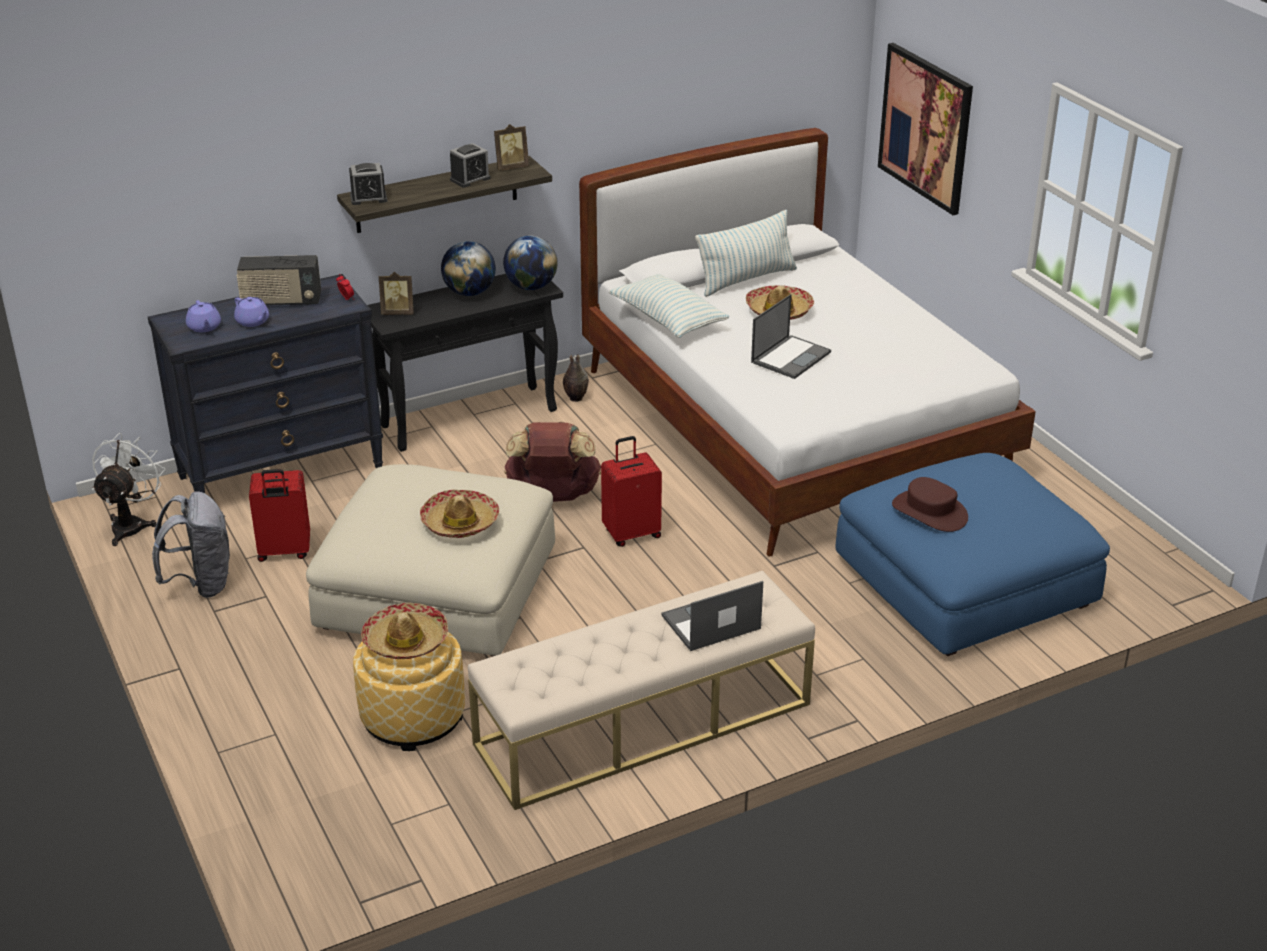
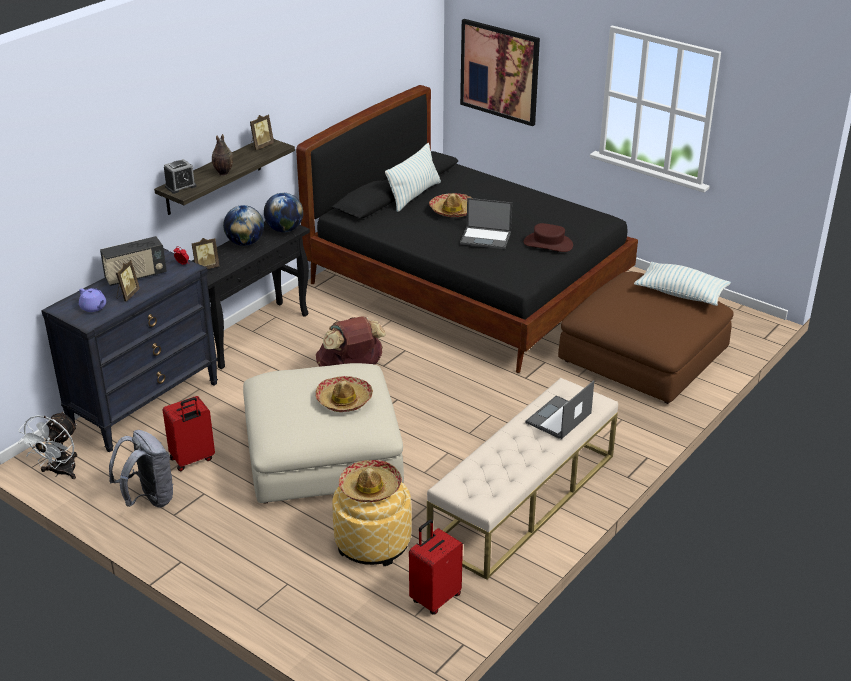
camera: 25 degrees left, 0 degrees up
(132, 524) = (60, 472): white fan -> white fan turned 150 degrees counterclockwise
(253, 322) = (127, 295): purple teapot -> picture frame
(470, 179) = (240, 159): alarm clock -> none
(575, 398) = (314, 304): vase -> vase (223, 173)
(631, 533) = (421, 382): red suitcase -> red suitcase (435, 598)
(668, 319) = (386, 232): pillow -> pillow (681, 294)
(791, 357) = (486, 238): laptop -> laptop turned 90 degrees clockwise
(792, 425) = (468, 287): white bed -> black bed
(930, 512) = (628, 315): brown hat -> brown hat (548, 244)
(964, 581) = (643, 356): blue ottoman -> brown ottoman

